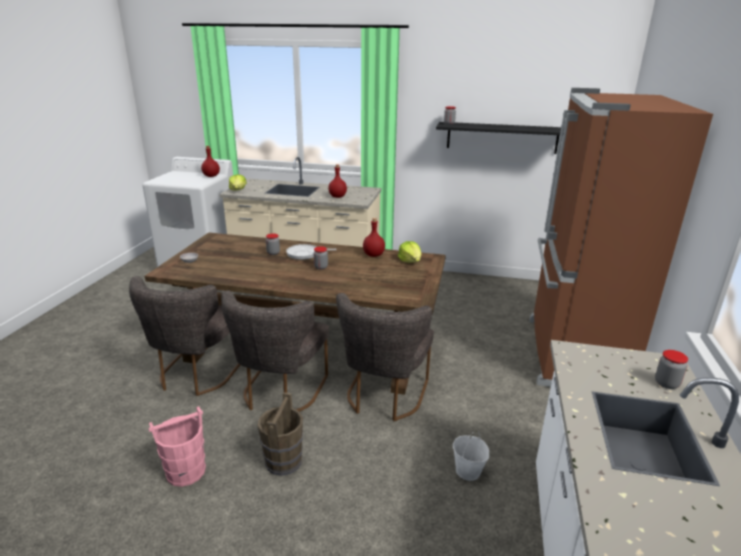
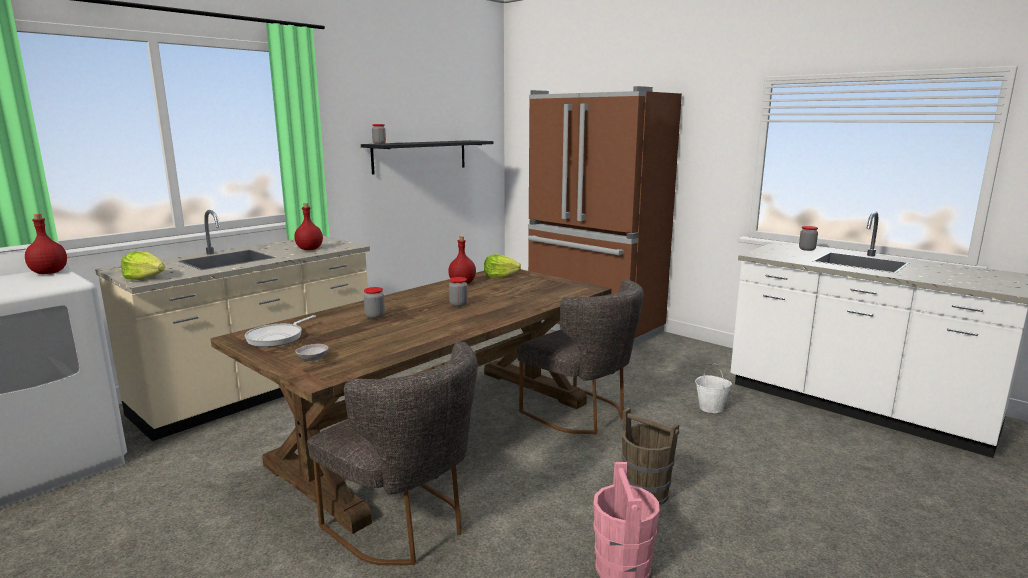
camera: 60 degrees left, 10 degrees down
(280, 393) = (518, 469): grey chair -> none
(305, 254) = (408, 304): frying pan -> frying pan (278, 337)

